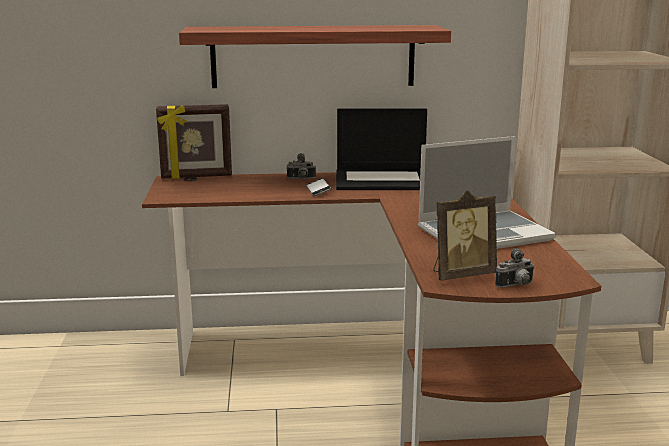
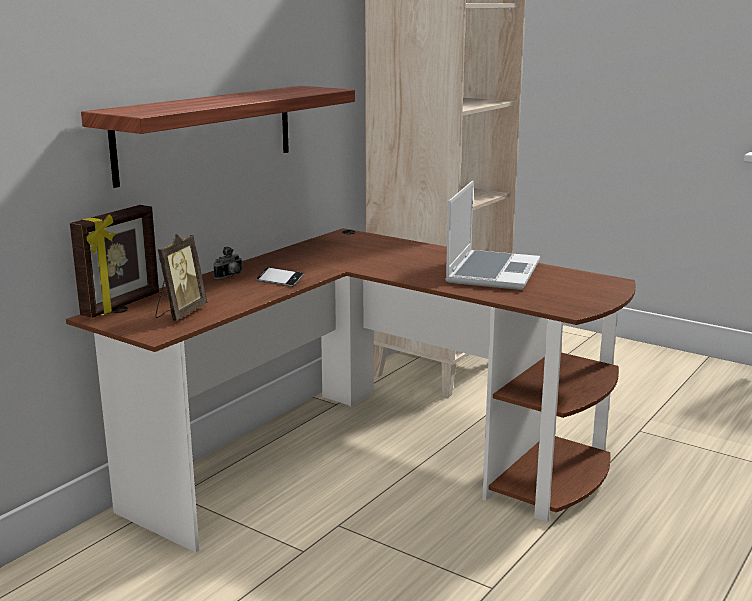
camera: 50 degrees left, 0 degrees up
(383, 180) = (303, 257): laptop -> none
(461, 274) = (562, 302): picture frame -> picture frame (180, 313)
(516, 286) = (605, 296): camera -> none

